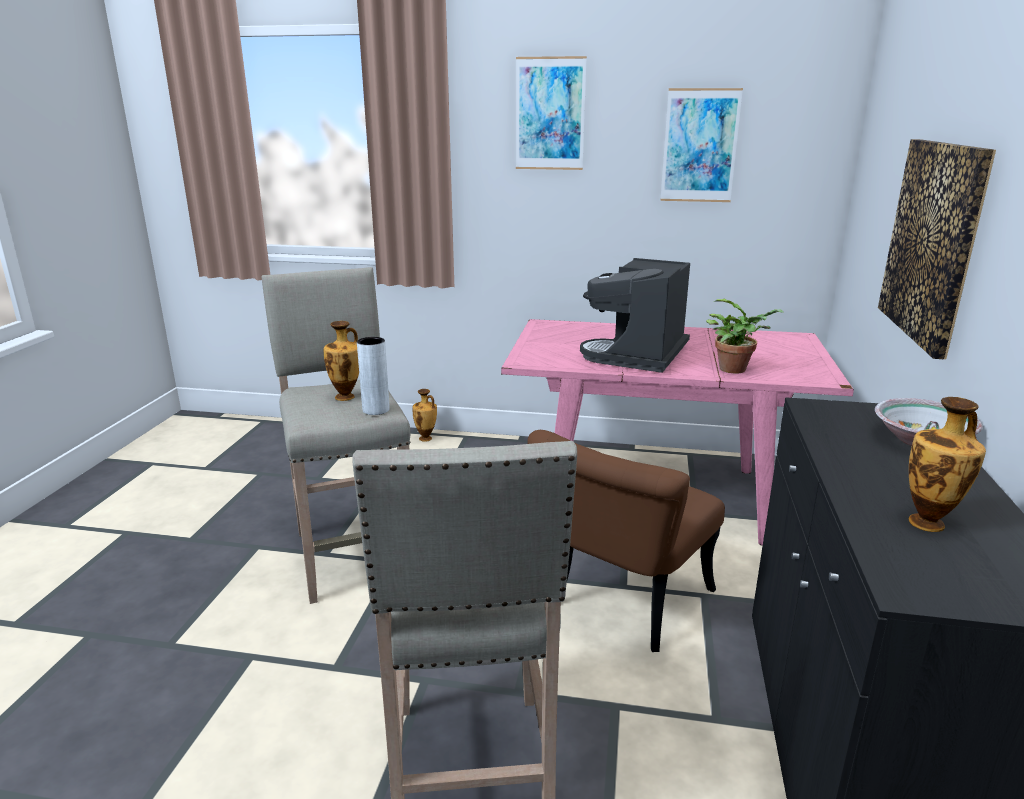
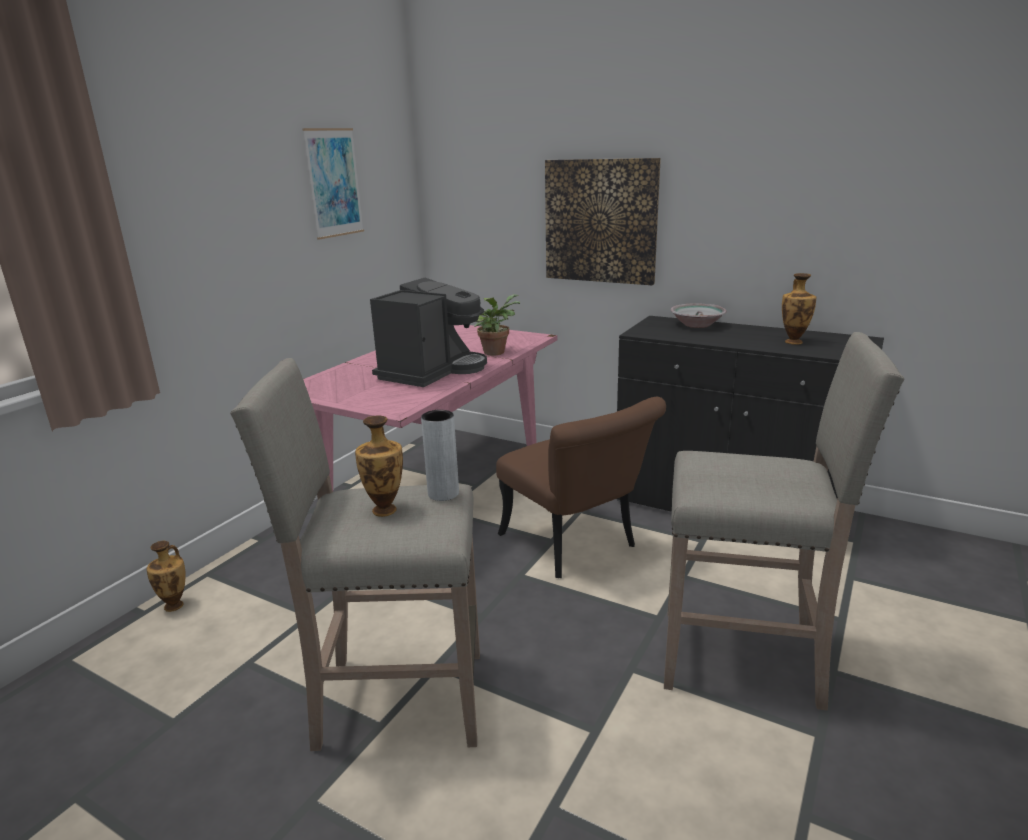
camera: 70 degrees left, 0 degrees up
(550, 114) = (206, 158): picture -> none
(638, 355) = (432, 371): coffee machine -> coffee machine turned 105 degrees counterclockwise

